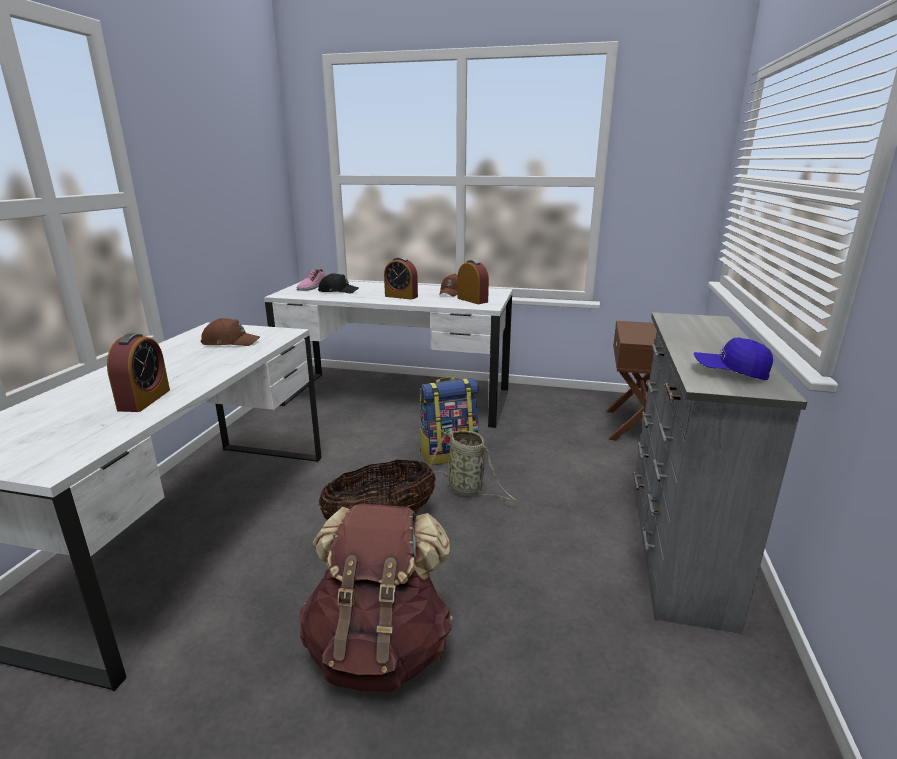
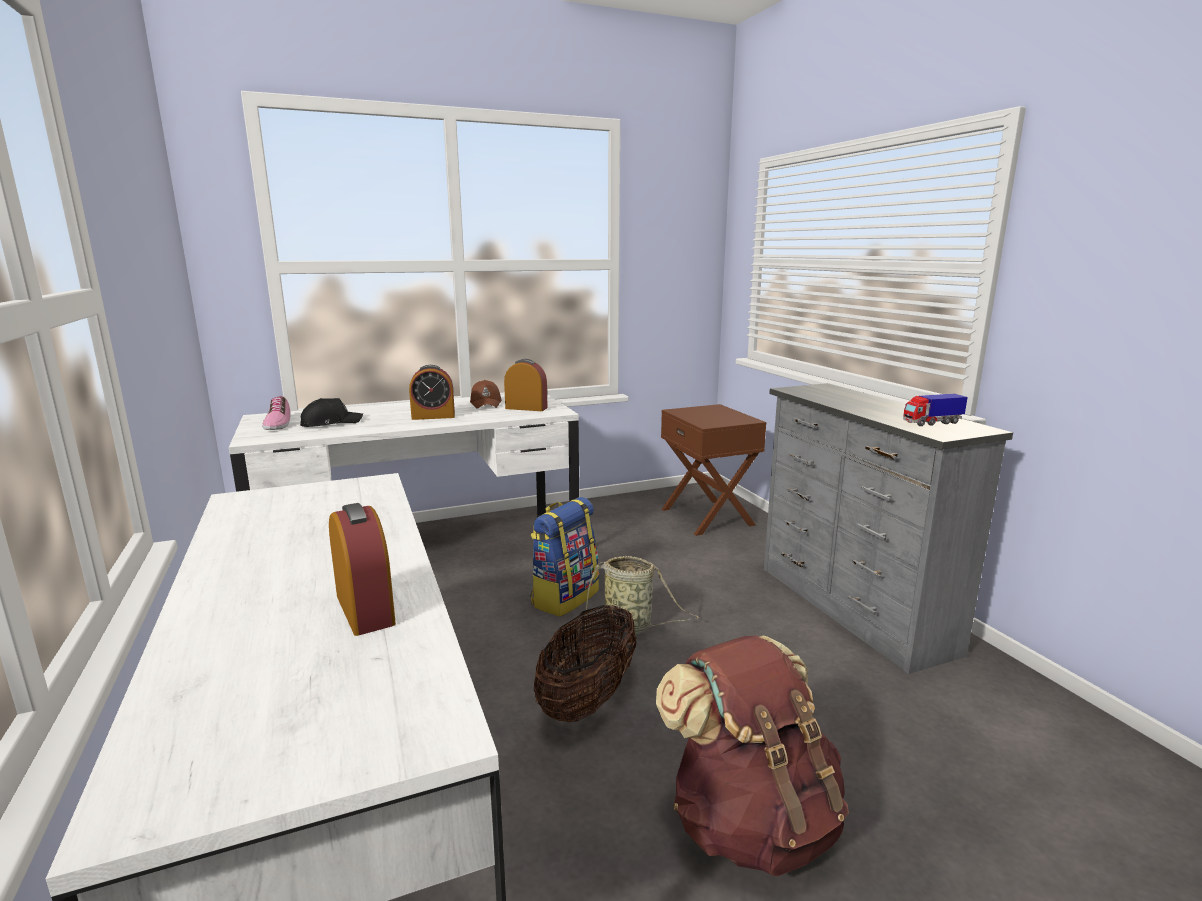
camera: 35 degrees left, 5 degrees down
(230, 342) = (319, 510): brown cap -> none
(730, 372) = (931, 423): blue cap -> toy truck

